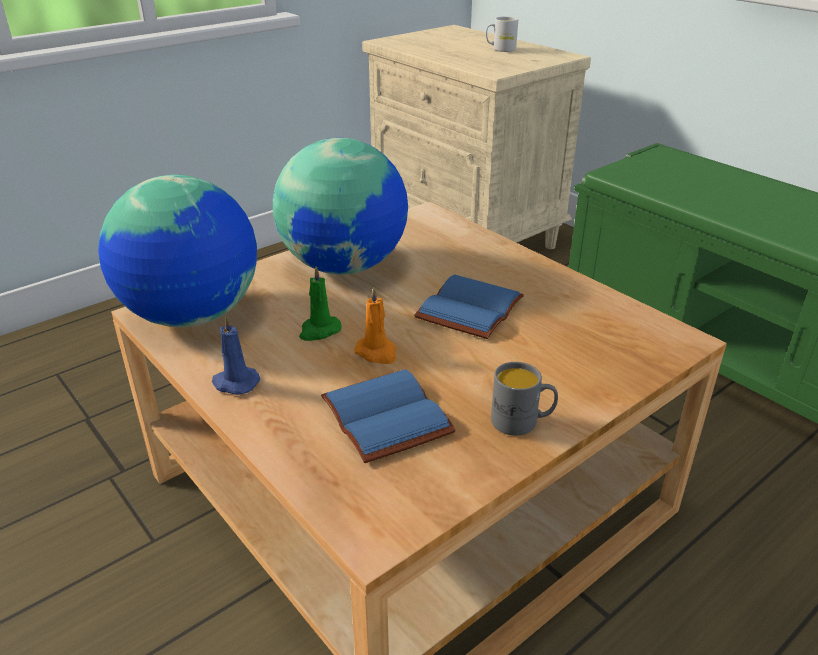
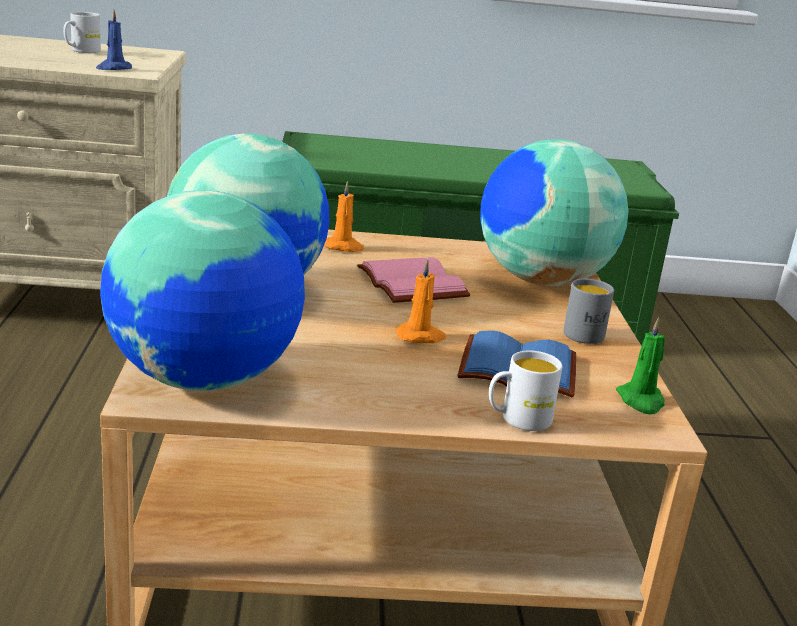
camera: 55 degrees left, 10 degrees down
(235, 383) = (372, 404): blue candle -> blue candle (113, 68)
(291, 453) = (517, 419): none -> white mug
(319, 331) = (344, 341): green candle -> green candle (641, 401)
(468, 307) = (408, 283): blue book -> pink book
(487, 258) = (344, 247): none -> orange candle
(597, 354) = (540, 280): none -> globe

